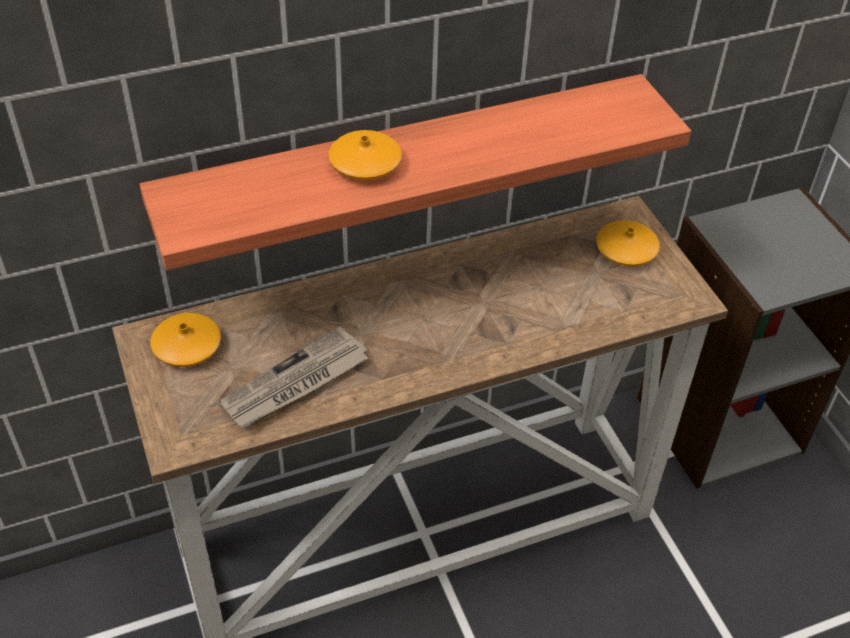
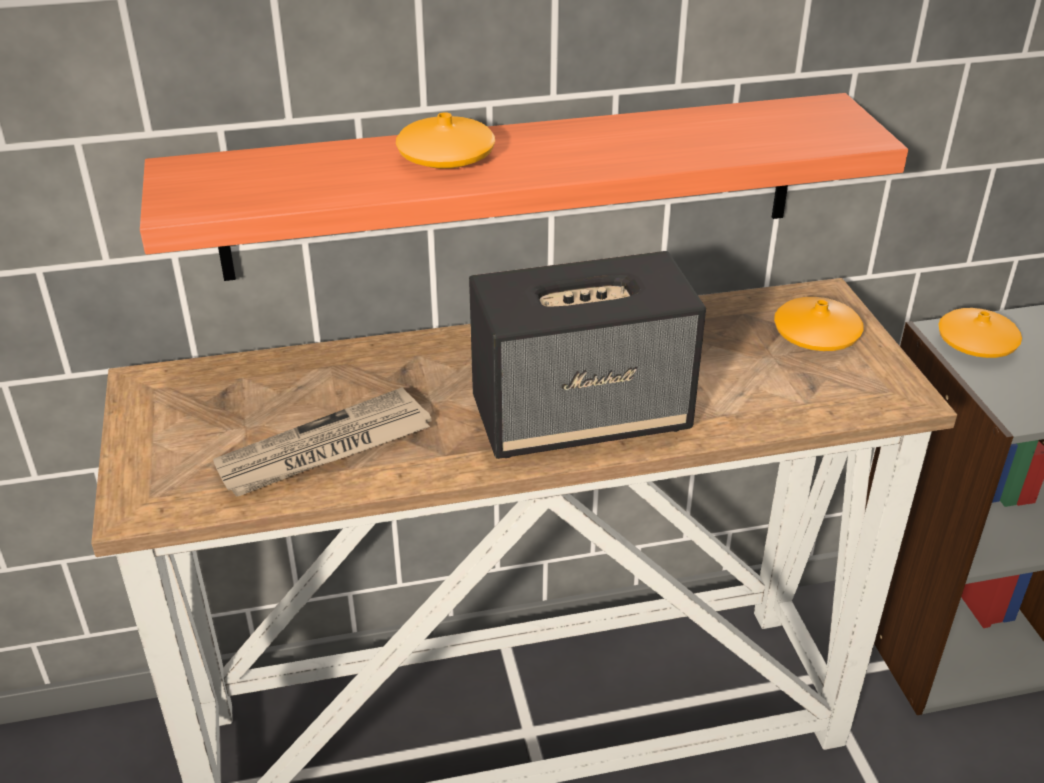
camera: 10 degrees right, 10 degrees down
(187, 347) = (195, 397): orange vase -> orange vase (976, 343)
(472, 336) = (582, 416): none -> speaker

